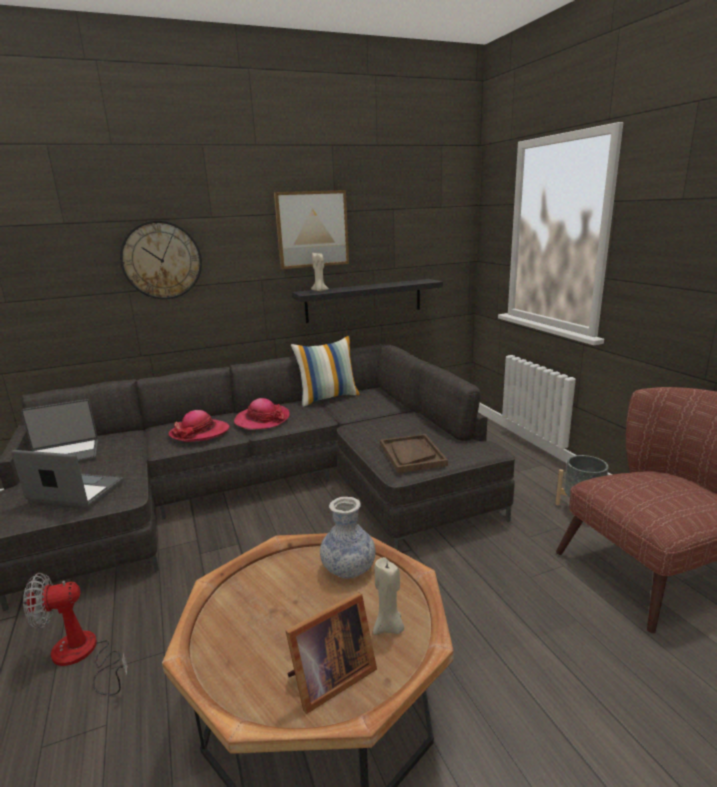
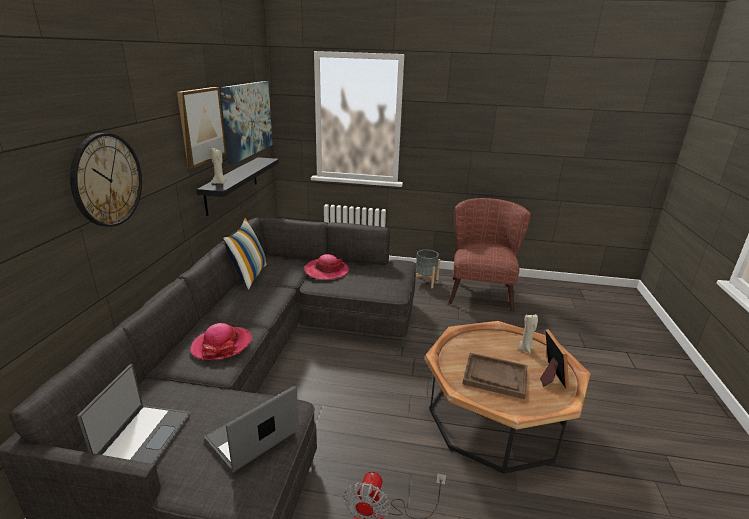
camera: 60 degrees left, 5 degrees up
(262, 419) = (244, 311): hat -> hat (326, 271)
(348, 569) = (473, 344): vase -> none
(412, 231) = (247, 119): none -> picture
(412, 455) = (384, 283): brown tray -> brown tray (495, 377)

